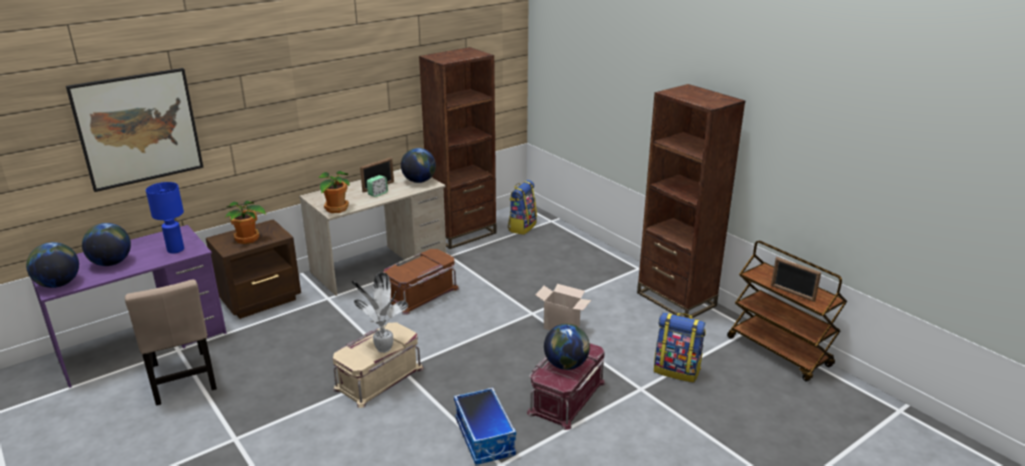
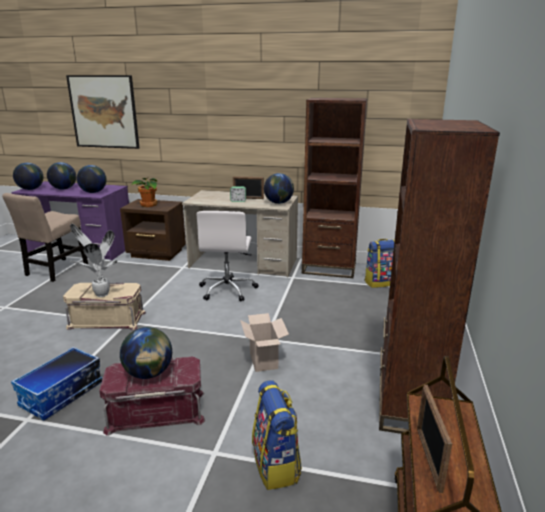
camera: 50 degrees right, 5 degrees down
(175, 250) = (93, 192): blue table lamp -> globe
(335, 209) = (198, 200): potted plant -> none
(421, 295) = (228, 290): brown storage box -> white office chair

